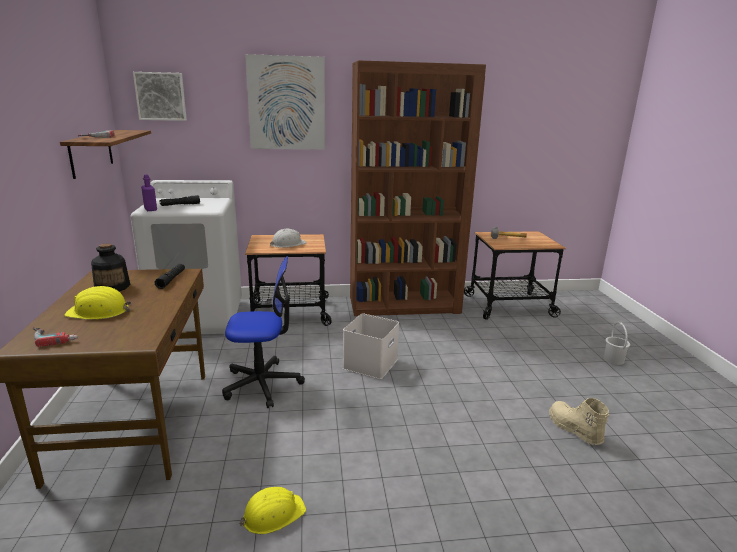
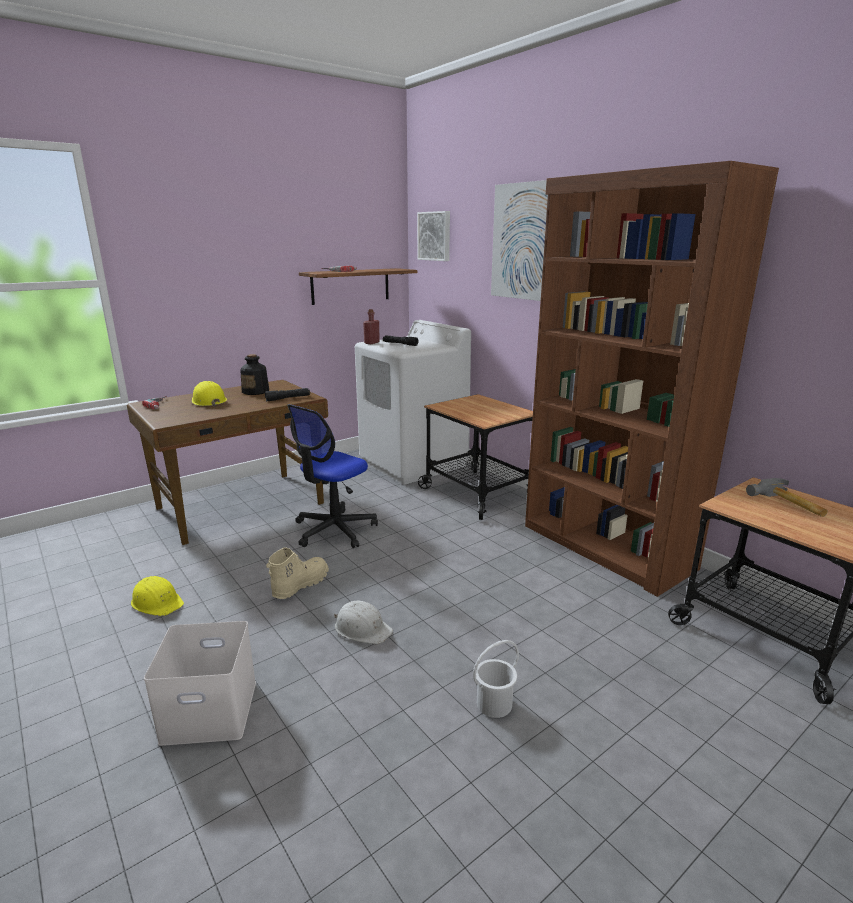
camera: 60 degrees right, 0 degrees up
(150, 209) = (371, 343): purple bottle -> red bottle
(262, 384) = (334, 530): office chair -> office chair turned 75 degrees clockwise
(288, 244) = (477, 410): white hard hat -> white hard hat (362, 628)
(370, 363) = (432, 569): white storage box -> white storage box (212, 709)
(573, 429) = (435, 797): beige boot -> beige boot (300, 585)
(614, 360) = (760, 830): white bucket -> white bucket (494, 704)

